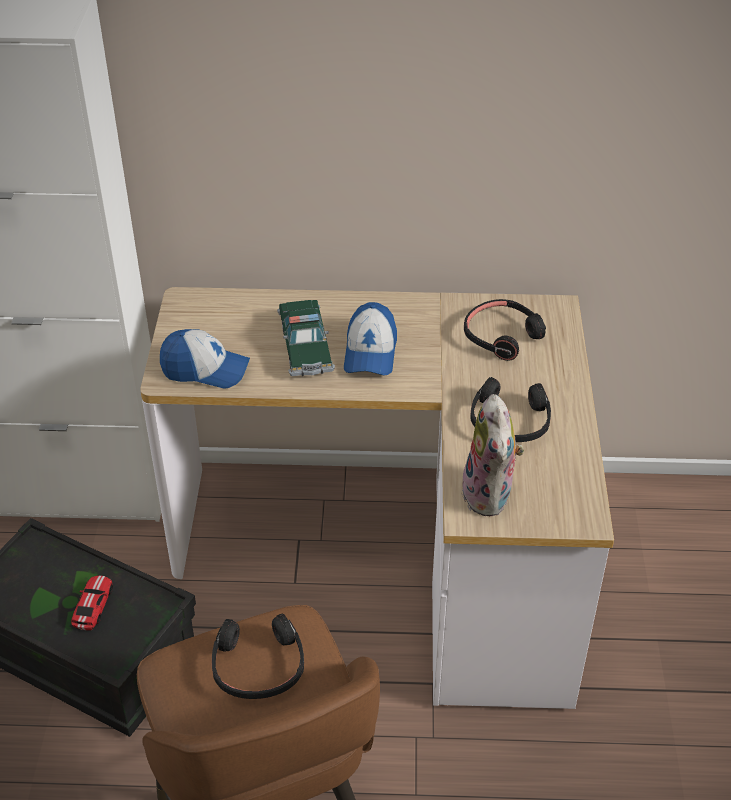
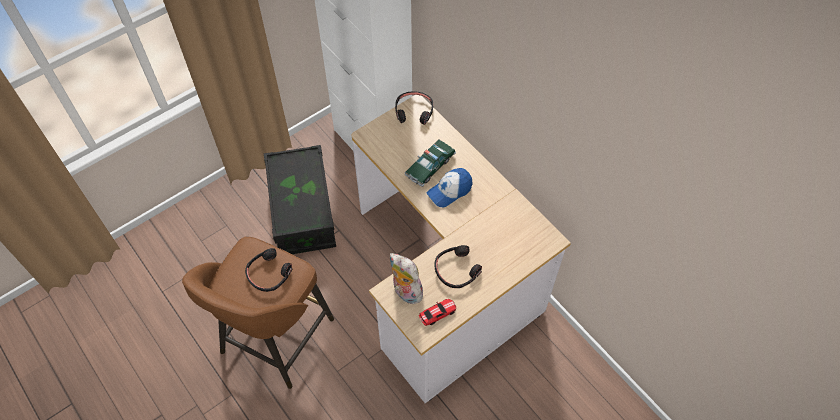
camera: 50 degrees right, 15 degrees up
(93, 606) = (300, 198): toy car -> toy car (437, 313)
(205, 369) = (383, 143): cap -> none
(491, 495) = (405, 292): plush toy -> plush toy turned 90 degrees clockwise
(501, 336) = (509, 231): black headphones -> black headphones (414, 111)

